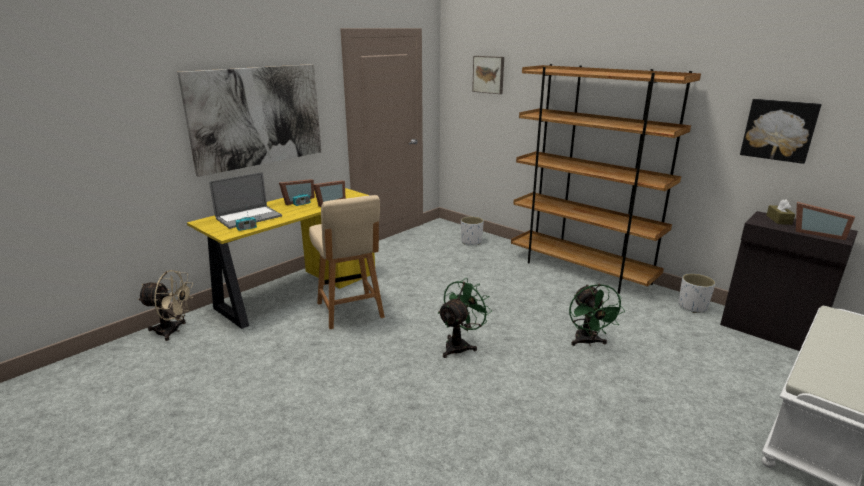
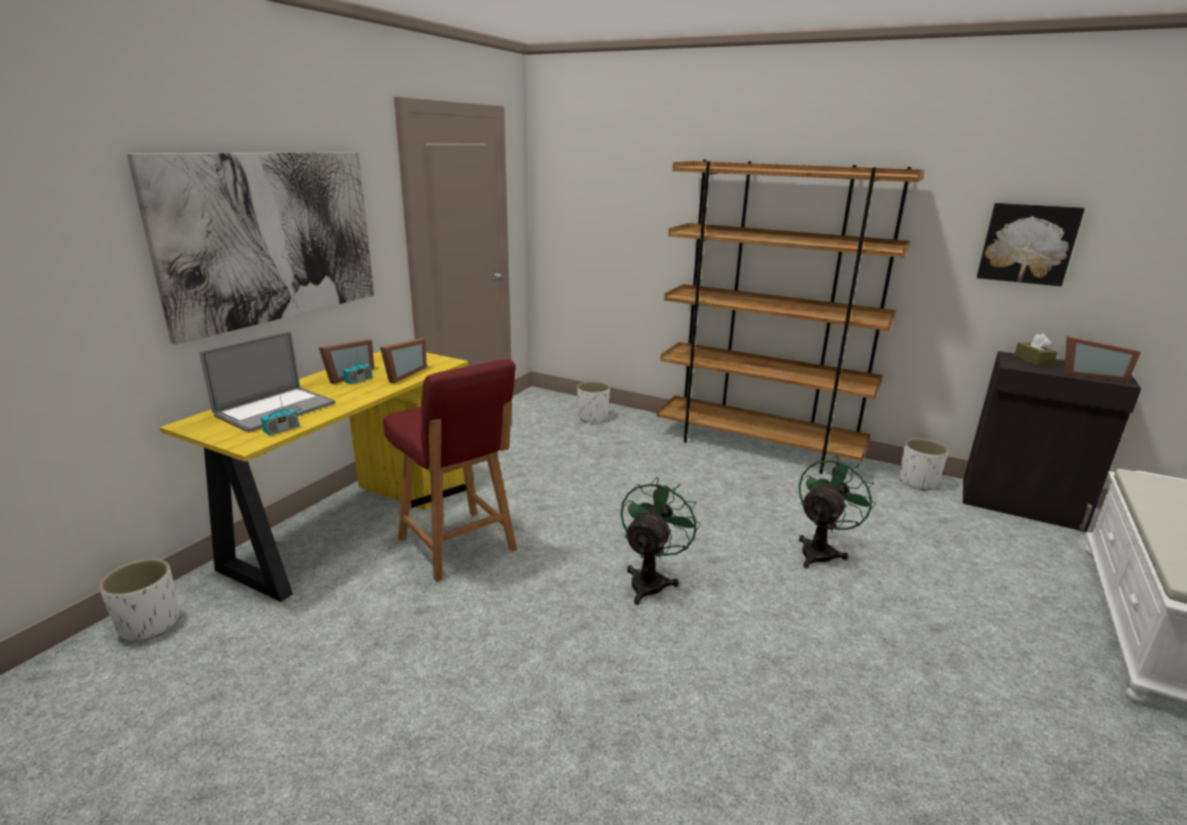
camera: 15 degrees left, 0 degrees up
(173, 331) = (149, 624): beige fan -> white planter
(350, 311) = (458, 546): beige chair -> red chair
(489, 74) = (607, 176): picture -> none
(588, 342) = (821, 551): green fan -> green fan turned 120 degrees counterclockwise

